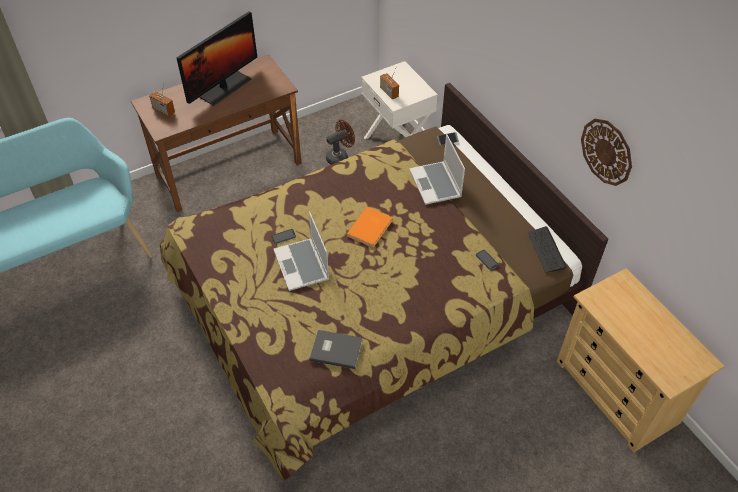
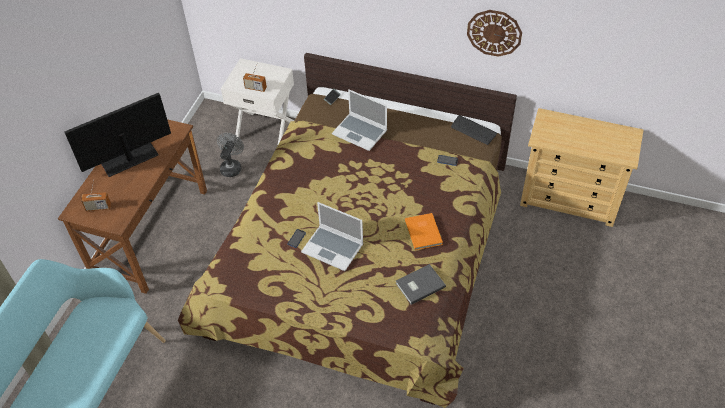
camera: 40 degrees left, 0 degrees up
(224, 87) = (129, 158): monitor -> monitor turned 120 degrees counterclockwise
(340, 156) = (232, 167): brown fan -> grey fan
(371, 228) = (351, 190): orange book -> orange book (424, 231)

